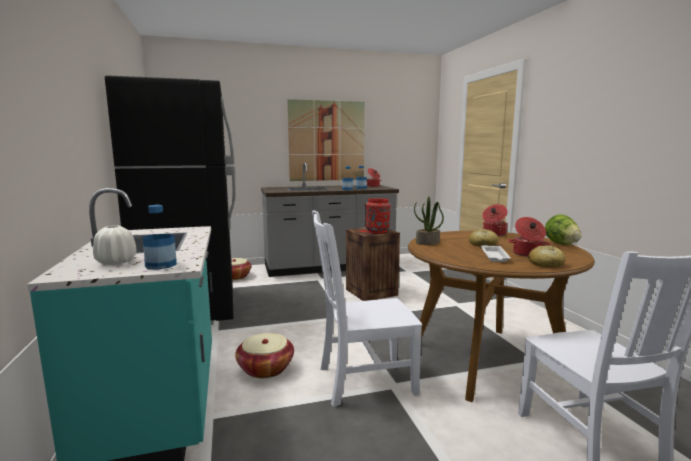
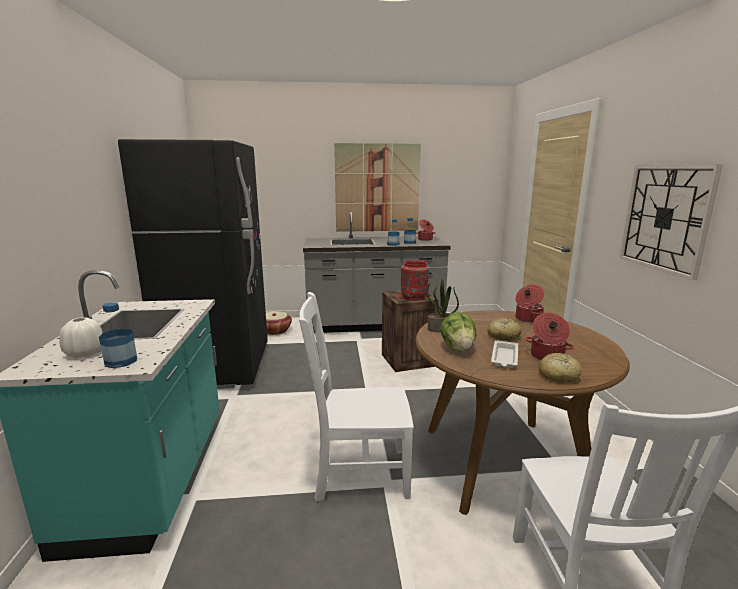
camera: 10 degrees right, 5 degrees up
(265, 368) = (265, 446): basket -> none
(561, 244) = (601, 341): lettuce -> lettuce (458, 348)
(592, 147) = (665, 218): none -> wall clock

